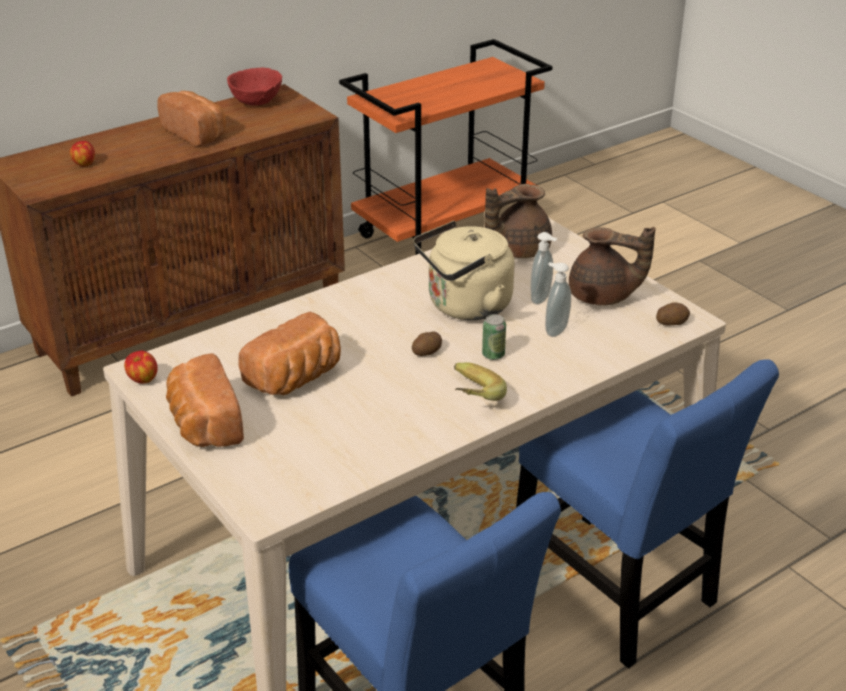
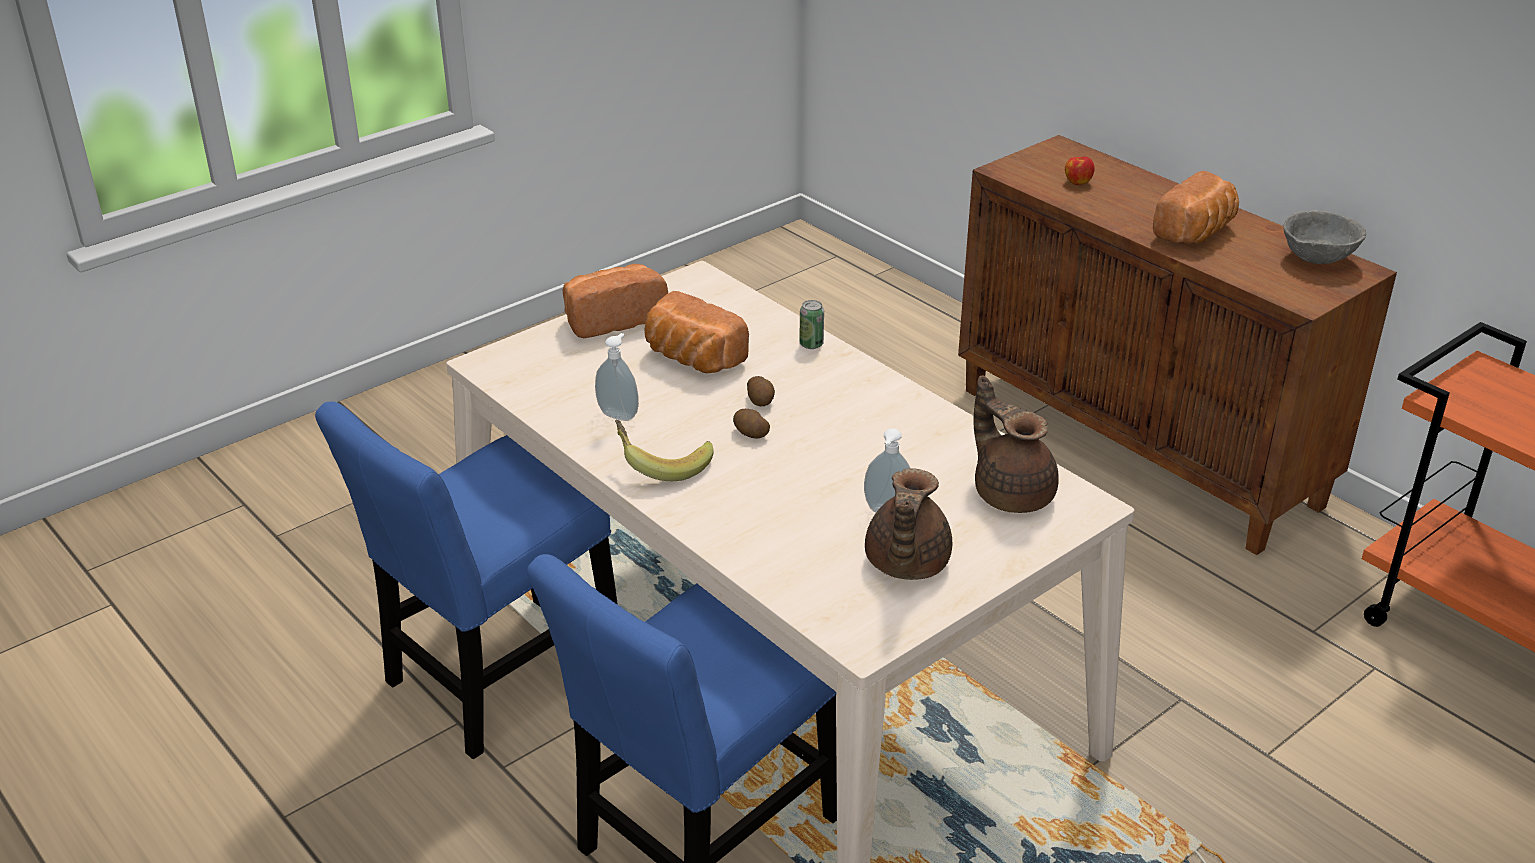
camera: 85 degrees right, 0 degrees up
(142, 380) = (682, 281): apple -> none
(256, 102) = (1319, 259): red bowl -> grey bowl
(465, 306) = (855, 455): beige kettle -> none
(493, 355) = (751, 478): can -> can (811, 344)
(554, 330) = (814, 523): soap dispenser -> soap dispenser (619, 414)
(671, 322) = (852, 624): potato -> potato (761, 401)

